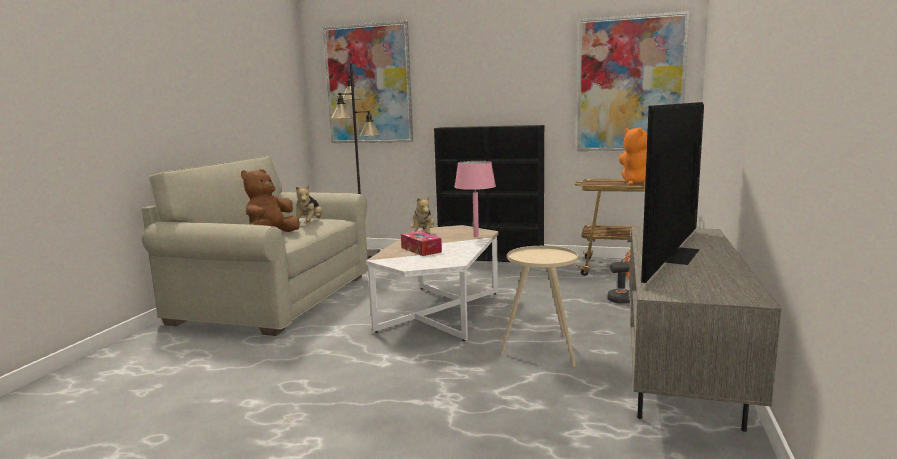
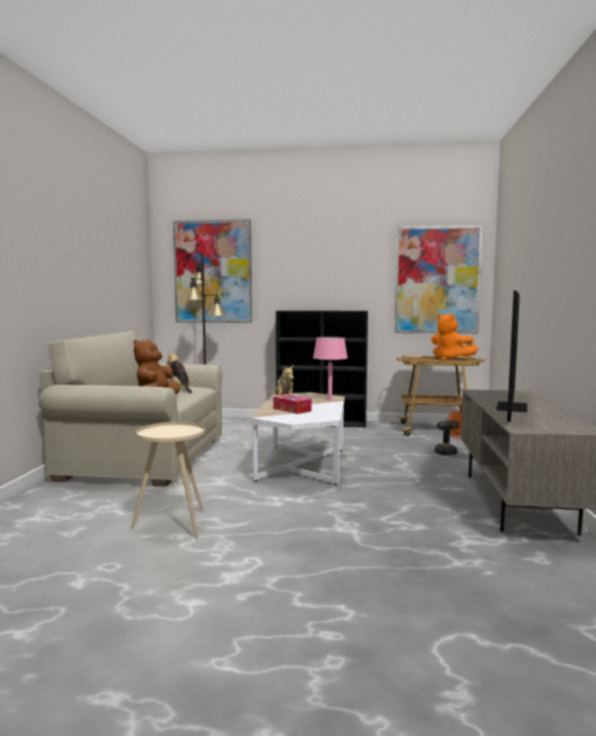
camera: 10 degrees left, 5 degrees down
(310, 223) = (180, 389): plush toy -> plush toy turned 150 degrees clockwise
(542, 350) = (403, 489): beige side table -> beige side table (173, 524)

